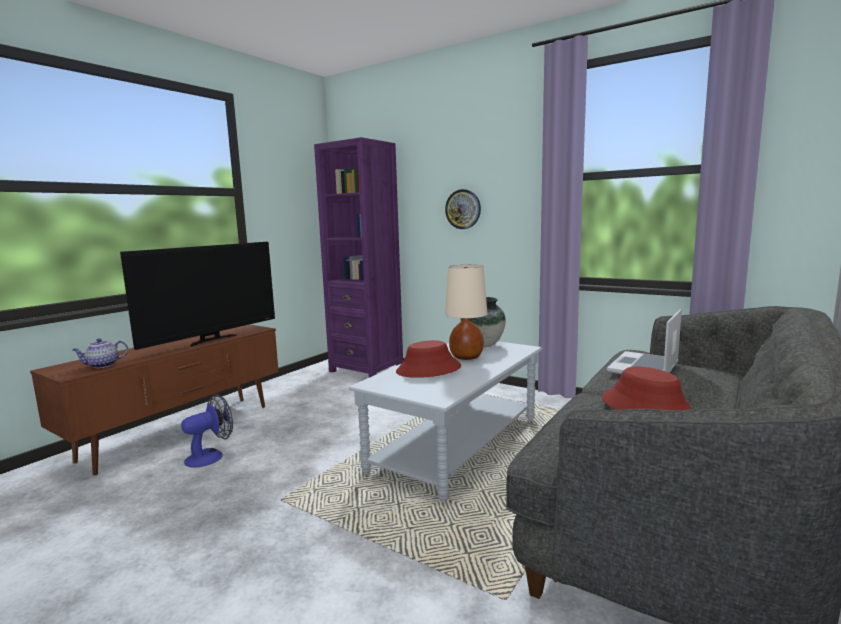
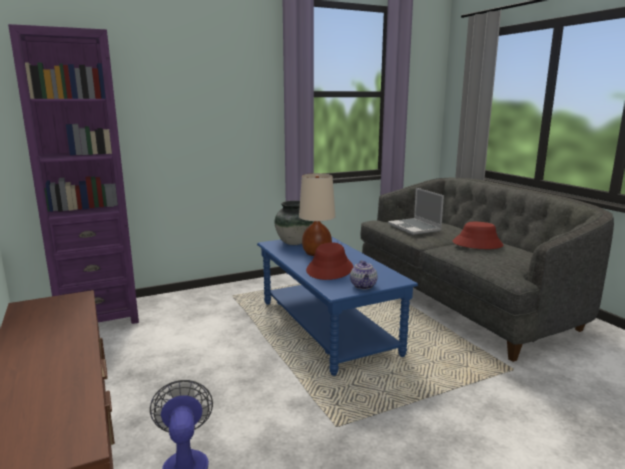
camera: 60 degrees left, 5 degrees up
(102, 365) = (65, 416): teapot -> teapot (363, 286)
(212, 340) = (72, 328): television -> none
(456, 444) = (327, 327): grey coffee table -> blue coffee table
(463, 209) = (197, 119): wall clock -> none

